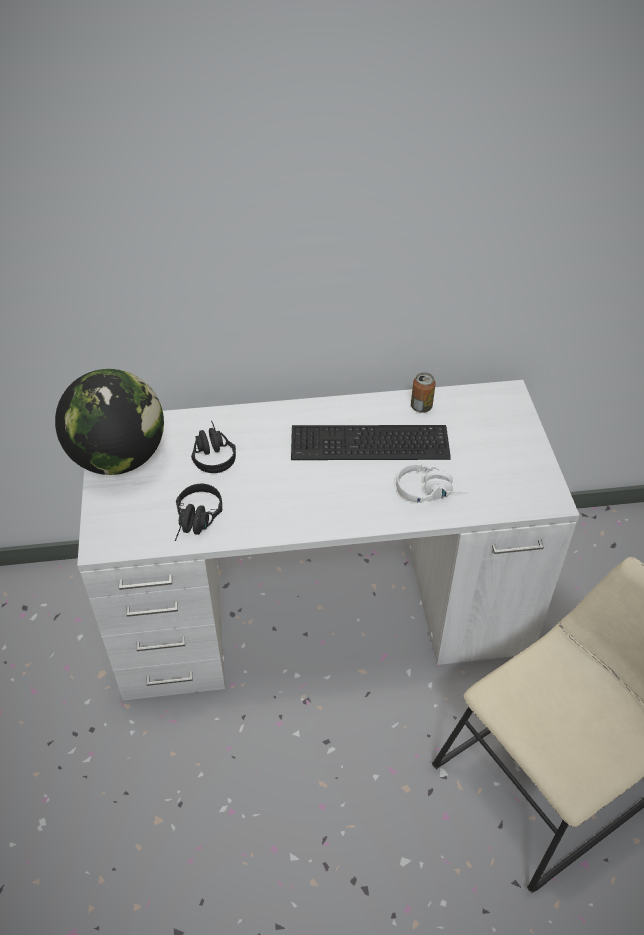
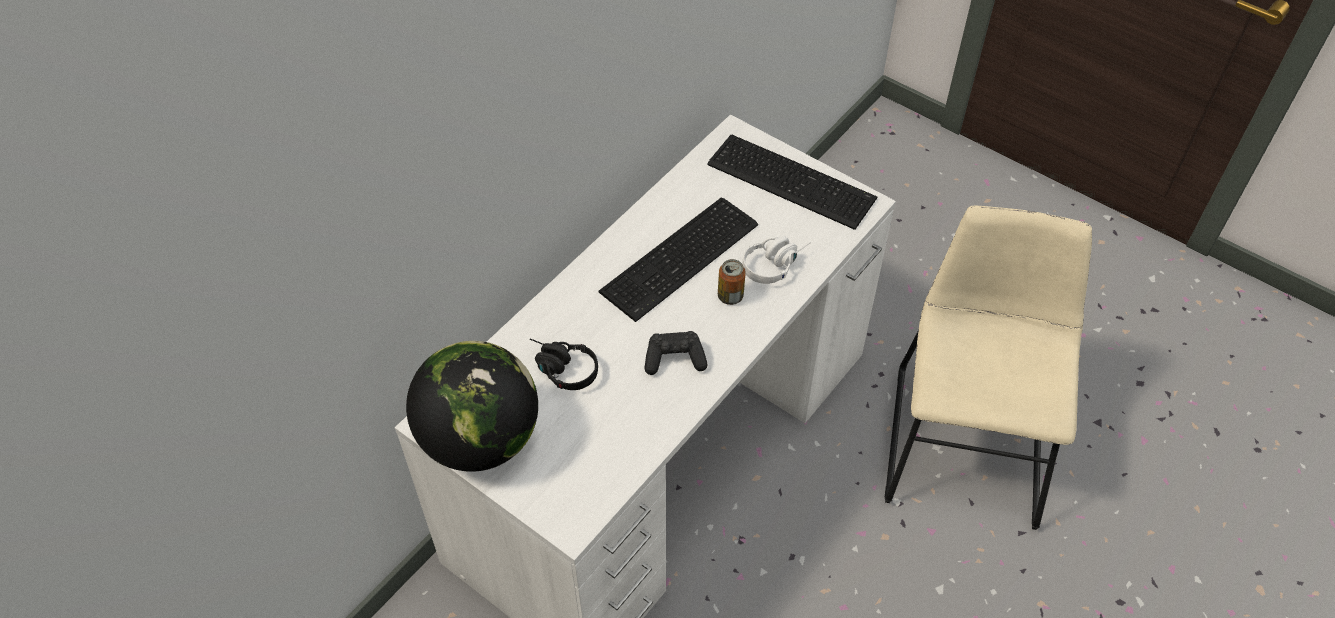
camera: 45 degrees left, 5 degrees up
(197, 522) = (627, 437): black headphones -> none
(285, 499) = (674, 359): none -> black game controller
(421, 407) = (682, 195): can -> can (730, 296)
(514, 446) = (790, 178): none -> keyboard

